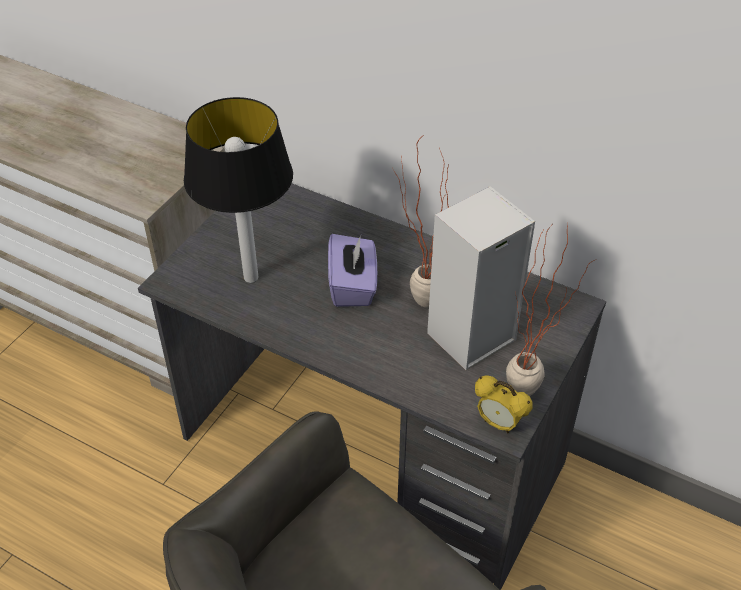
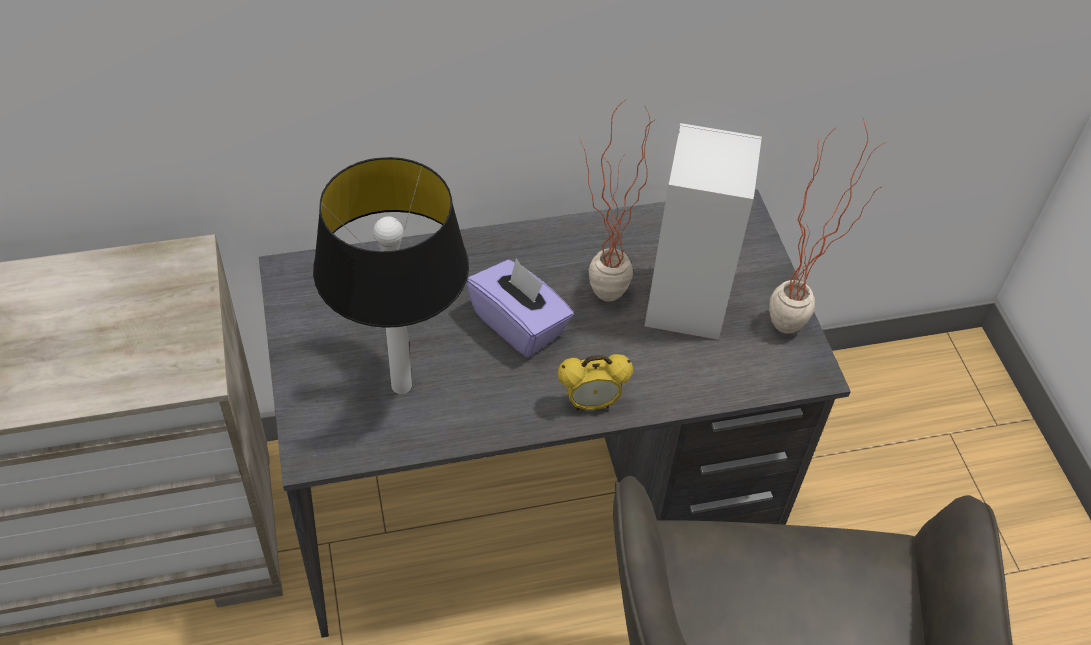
camera: 45 degrees left, 5 degrees up
(499, 423) = (800, 371): alarm clock -> alarm clock (591, 403)

